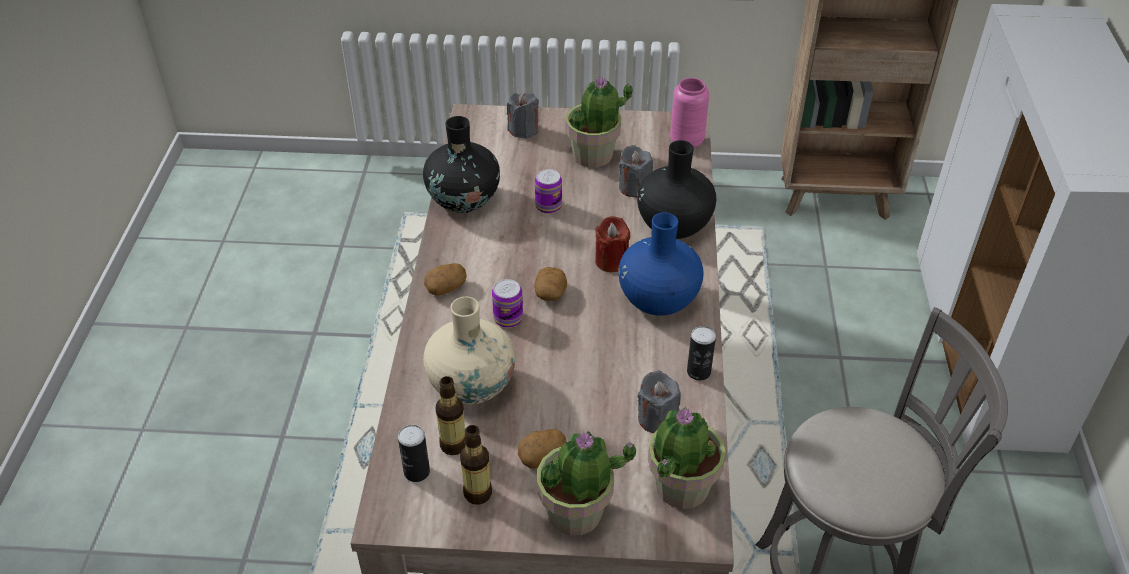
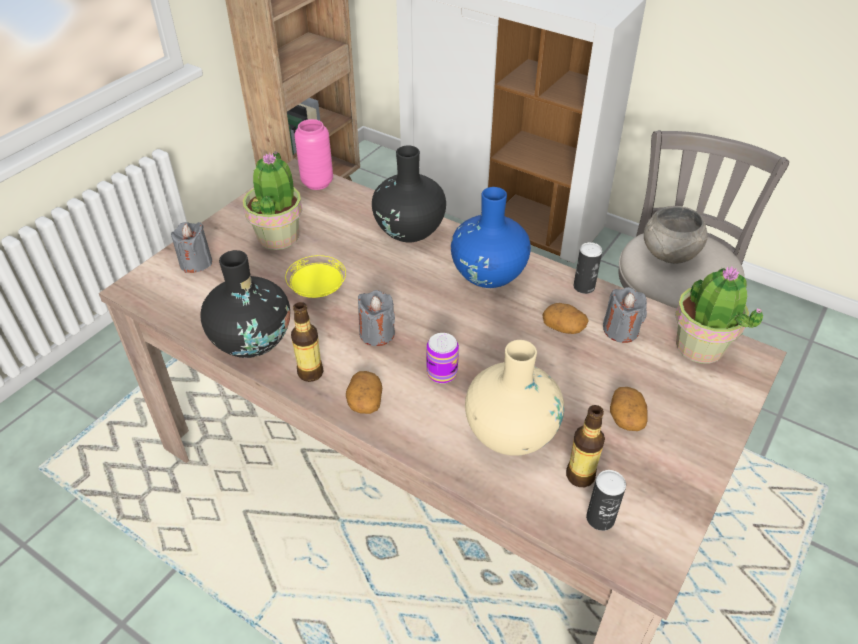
camera: 60 degrees left, 0 degrees up
(477, 493) = (649, 481): bottle -> bottle (310, 373)
(548, 206) = (317, 289): can -> yellow plate
(550, 293) = (431, 333): potato -> potato (564, 327)
(576, 513) = (701, 421): potted plant -> none
(611, 261) = (422, 281): red candle -> none
(634, 187) = (343, 231): grey candle -> grey candle (377, 333)
(861, 444) = (669, 254): none -> grey bowl

